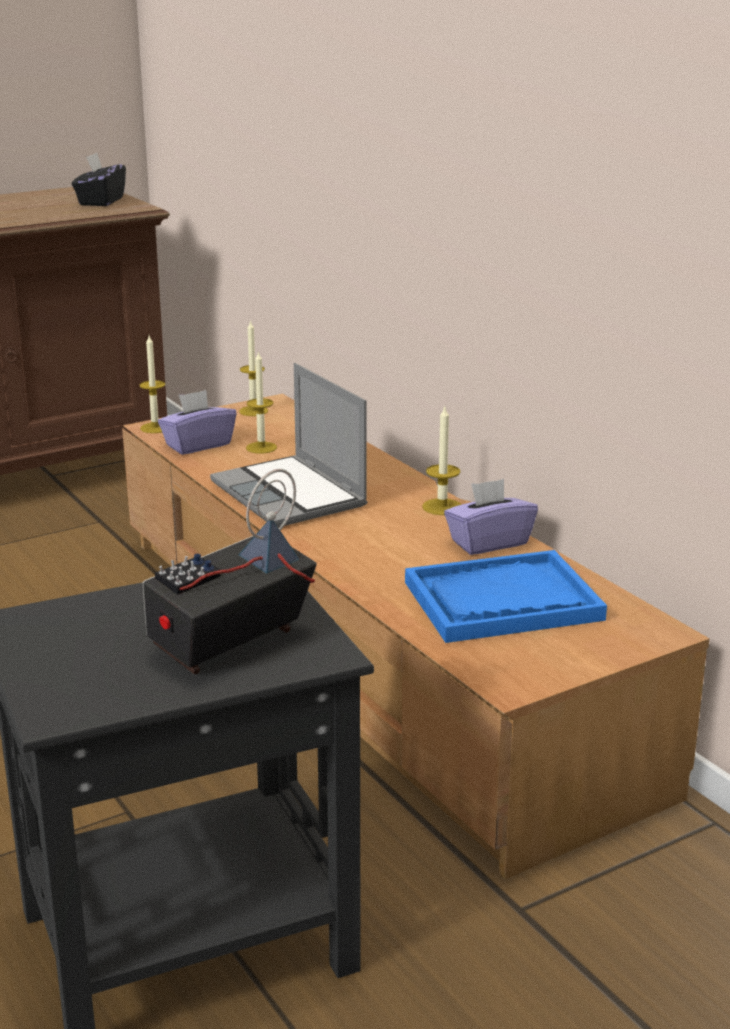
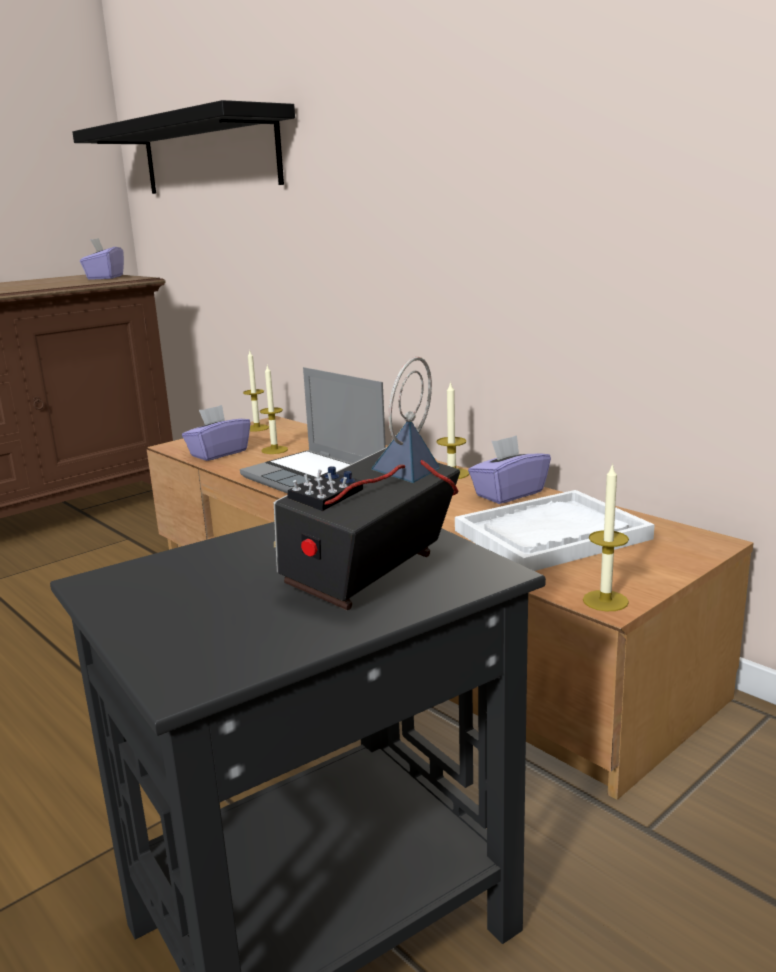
camera: 10 degrees left, 5 degrees down
(100, 201) = (105, 278): black tissue box -> purple tissue box
(155, 428) = (176, 446): candle -> candle (605, 601)
(230, 67) = (208, 155): none -> black shelf
(502, 601) = (551, 535): blue tray -> white tray

